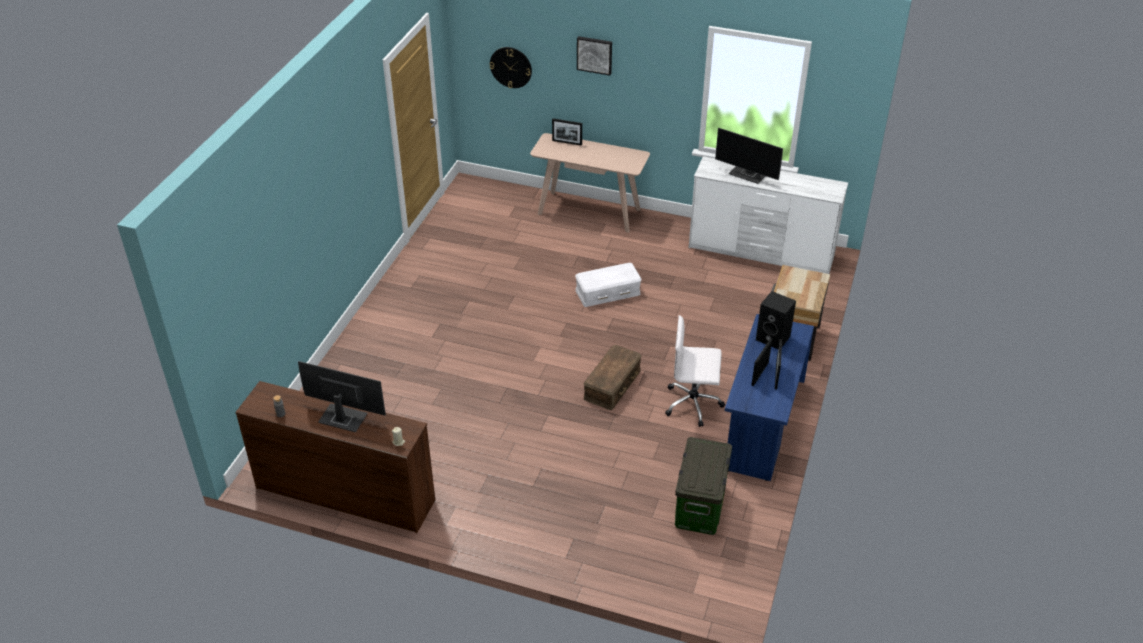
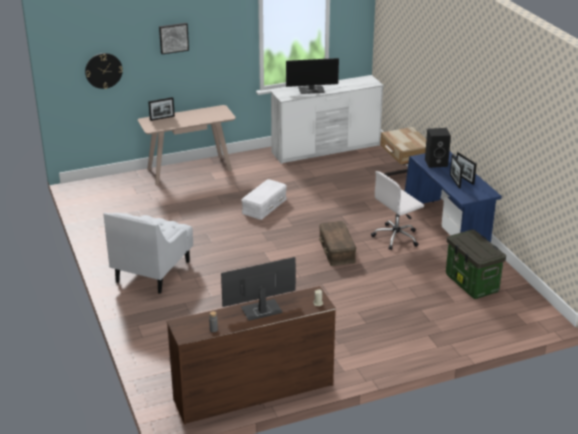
camera: 40 degrees left, 10 degrees down
(420, 313) = (153, 271): none -> white armchair

